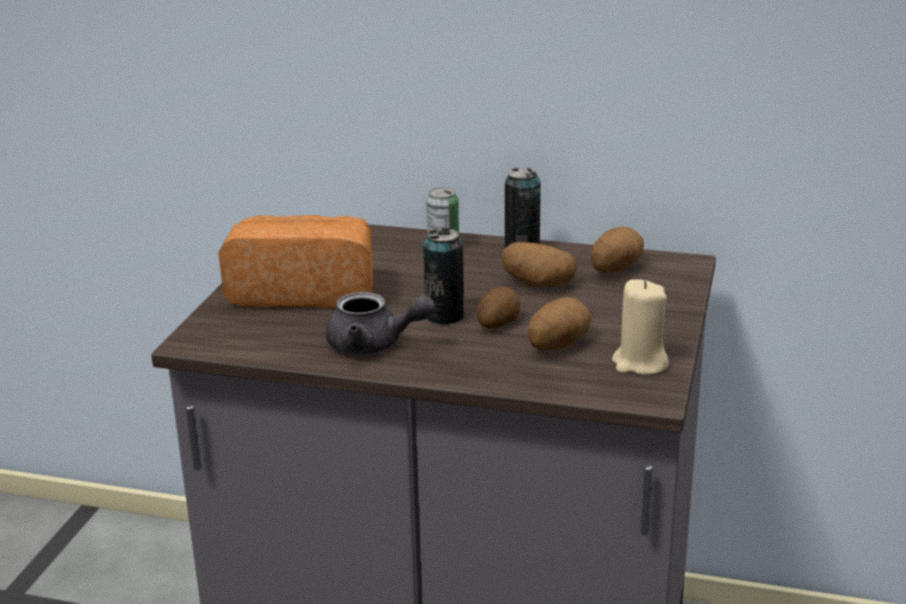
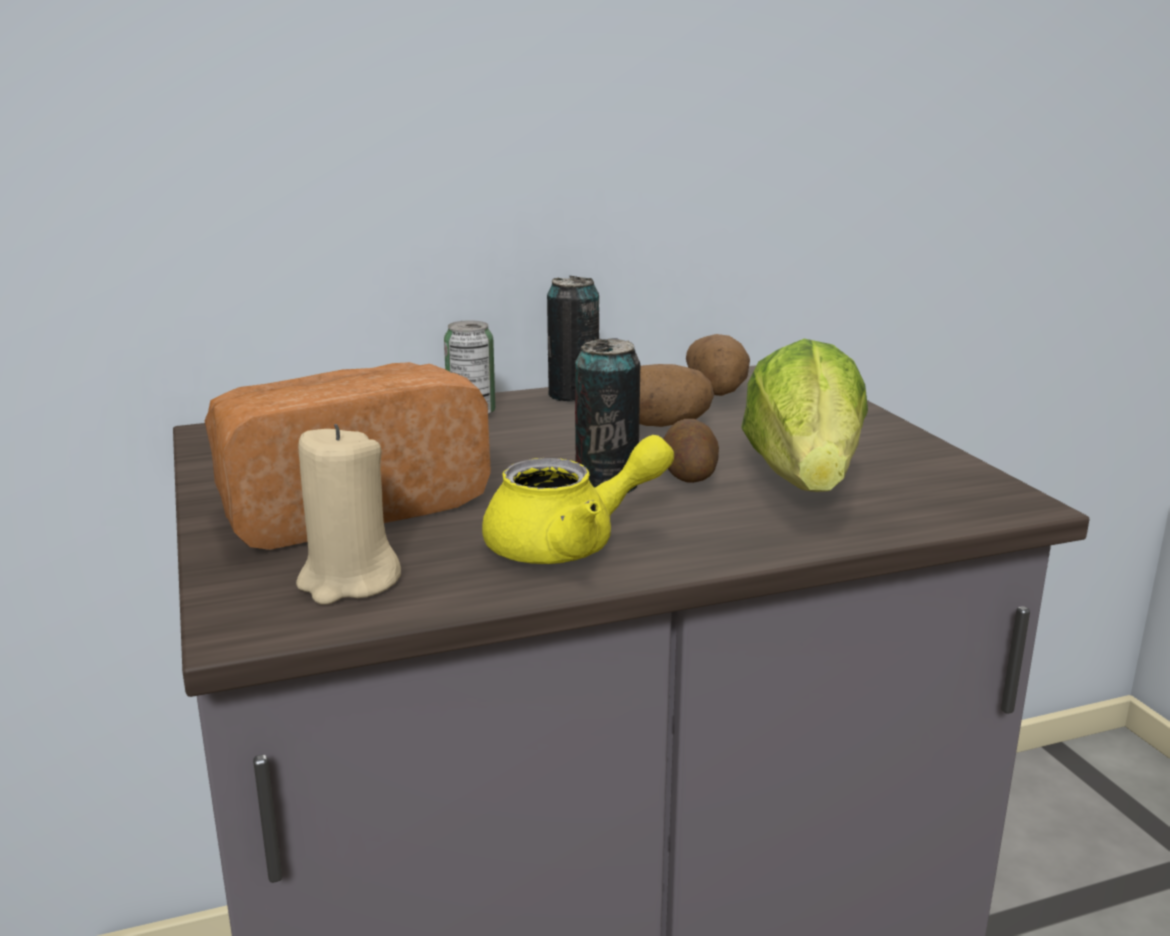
camera: 35 degrees left, 5 degrees down
(374, 345) = (570, 544): grey teapot -> yellow teapot
(557, 344) = (804, 479): potato -> lettuce
(639, 363) = (932, 474): beige candle -> beige candle (348, 581)

